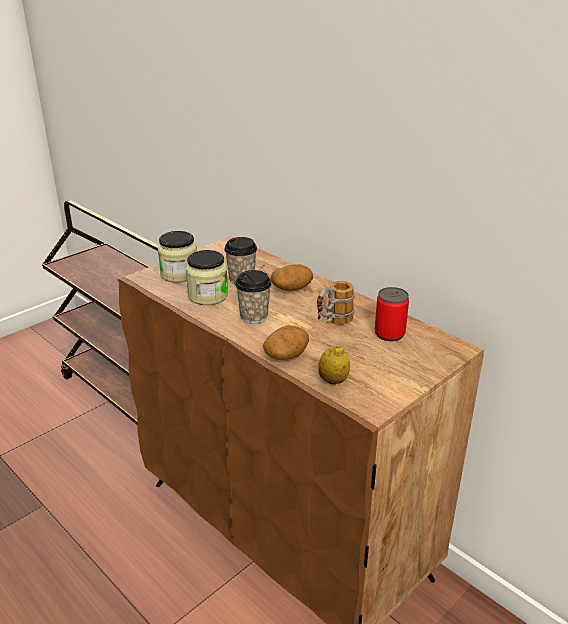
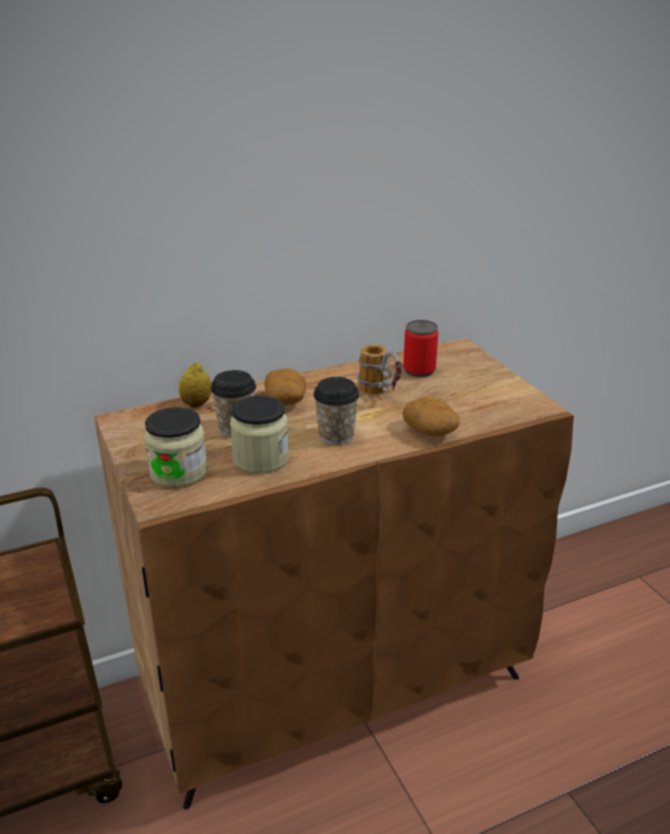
camera: 70 degrees left, 0 degrees up
(333, 381) = (490, 416): lemon -> lemon (196, 404)

